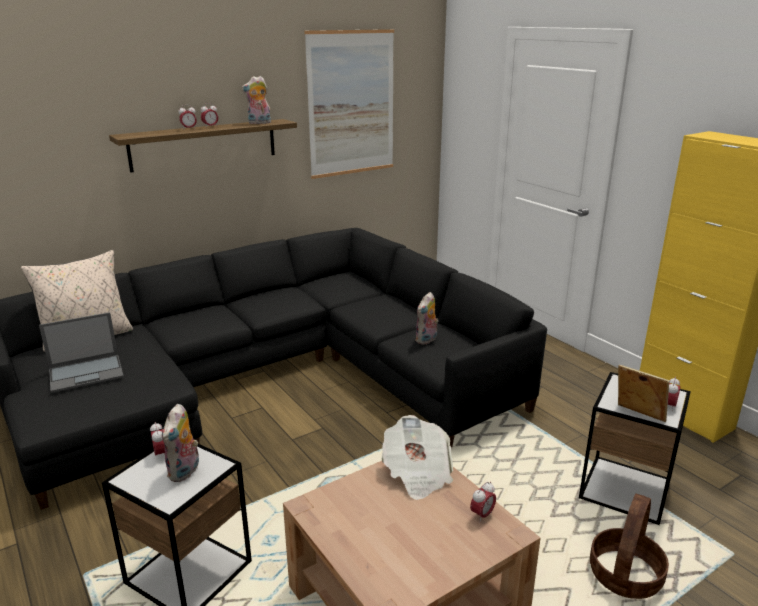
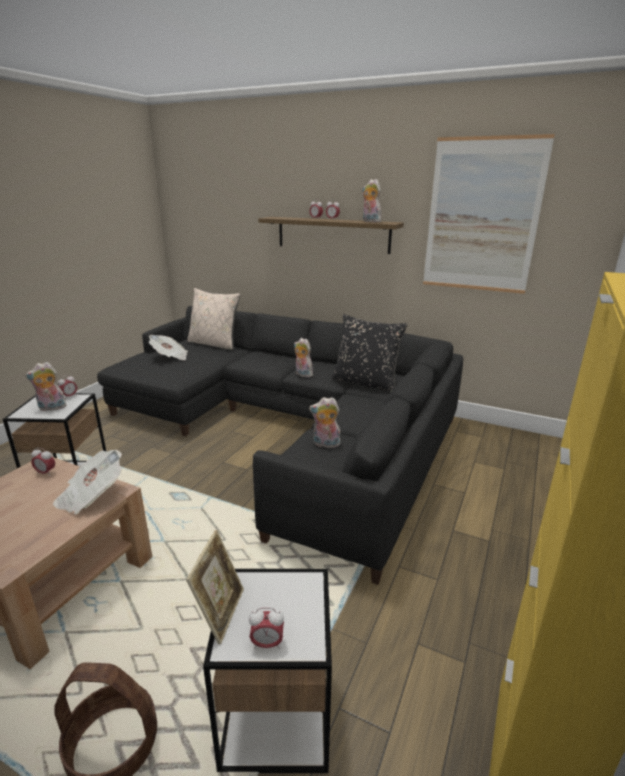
camera: 60 degrees right, 0 degrees up
(87, 373) = (170, 357): laptop -> newspaper
(267, 312) = (302, 374): none -> plush toy
(329, 292) = (365, 383): none -> black pillow
(482, 515) = (34, 545): alarm clock -> alarm clock (46, 473)

